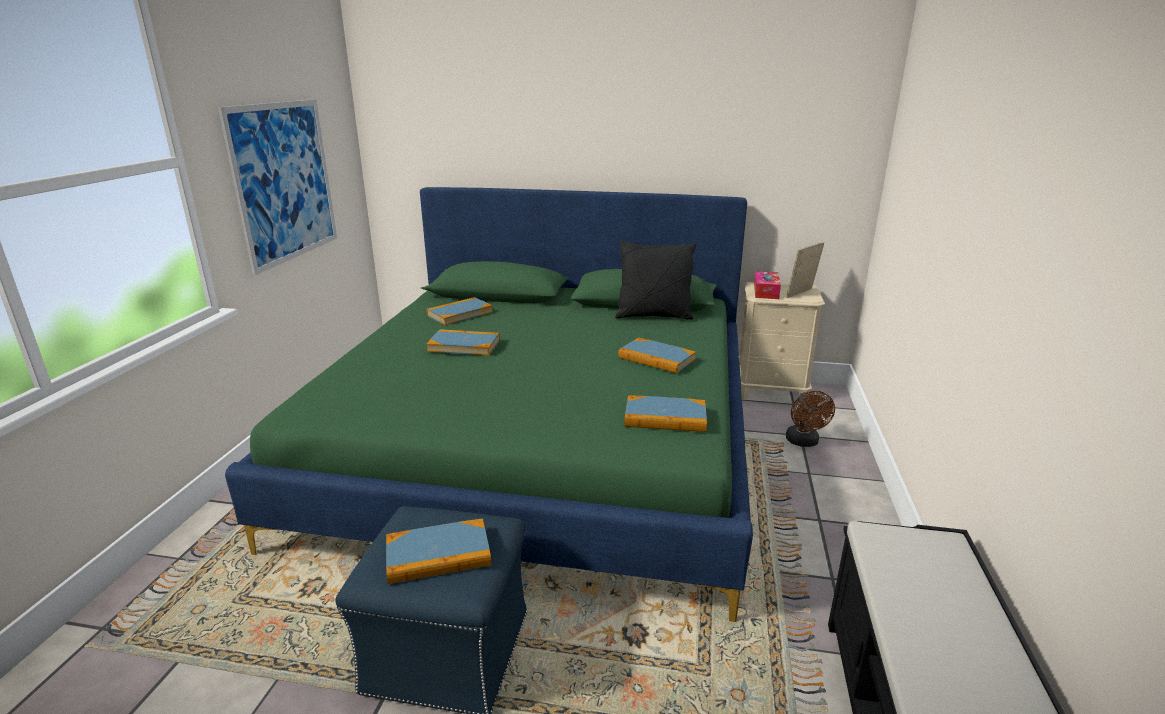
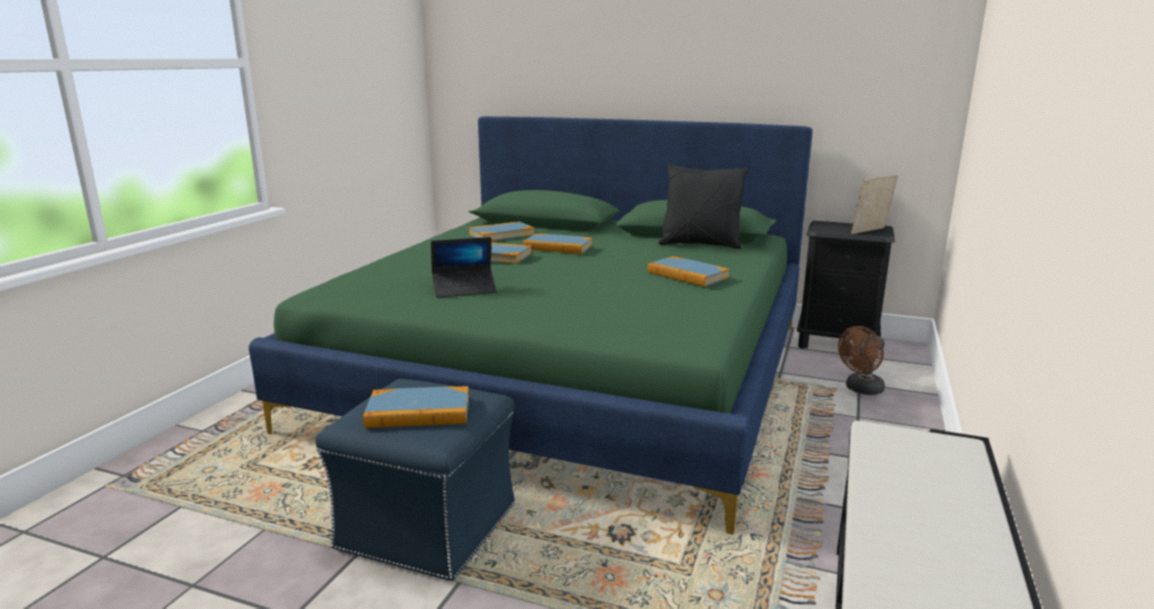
camera: 10 degrees right, 5 degrees down
(285, 182) = (345, 99): picture -> none
(448, 395) = (464, 289): none -> laptop
(665, 417) = (676, 317): book -> book (558, 247)
(766, 291) = (830, 228): tissue box -> none
(771, 391) = (837, 343): beige nightstand -> black nightstand
(804, 442) = (861, 390): brown fan -> brown fan turned 45 degrees clockwise

